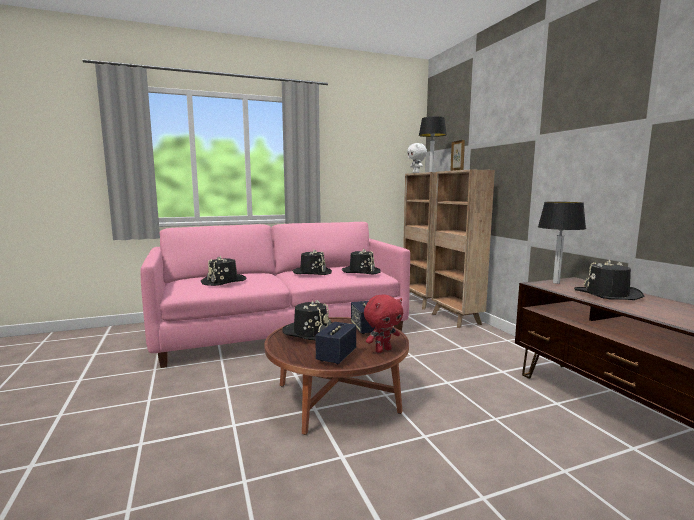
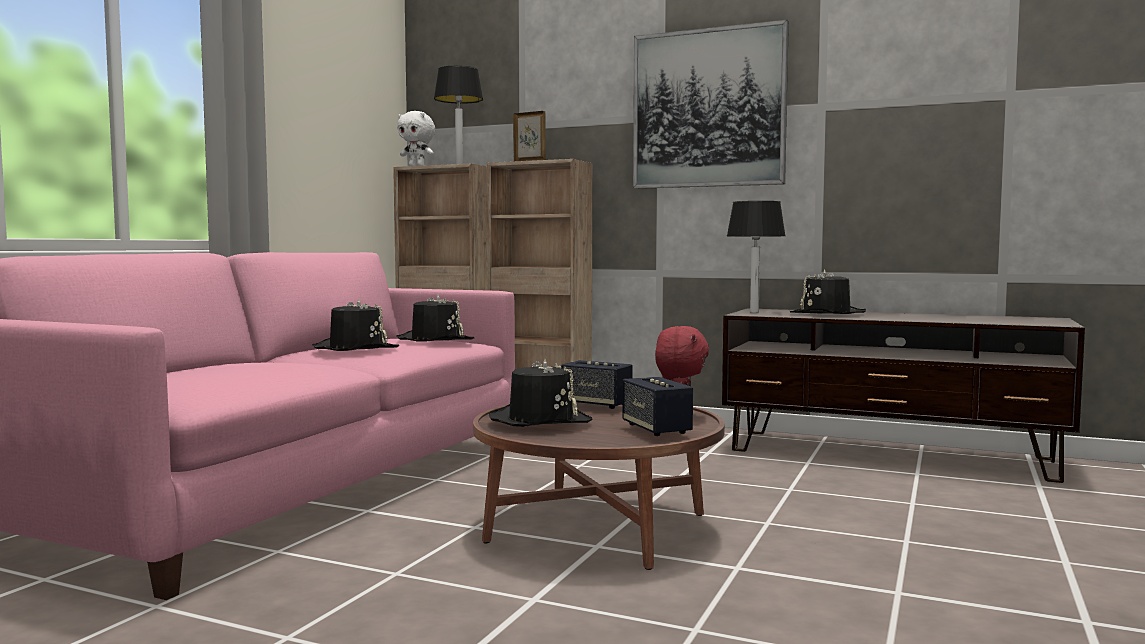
camera: 45 degrees left, 5 degrees down
(224, 281) = (229, 375): black hat -> none
(565, 129) = (708, 108): none -> picture

